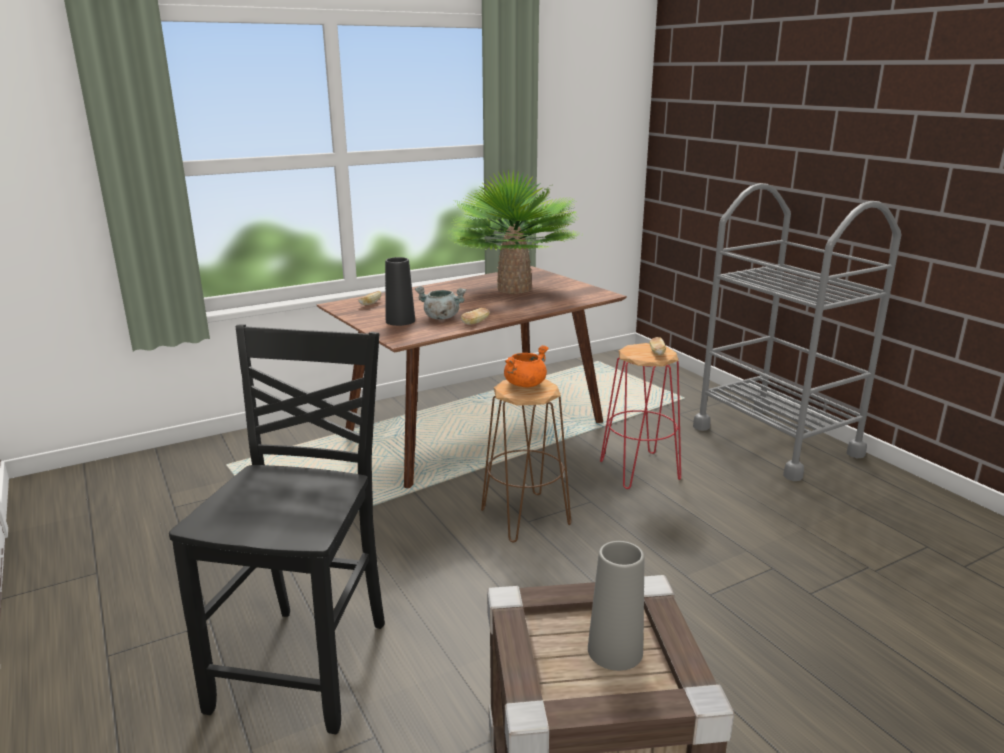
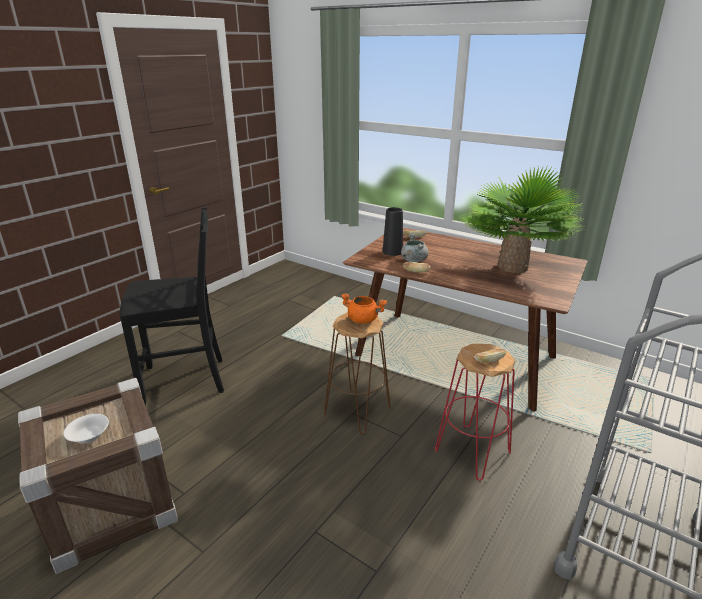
camera: 65 degrees right, 5 degrees up
(615, 650) = (89, 436): grey vase -> white bowl

